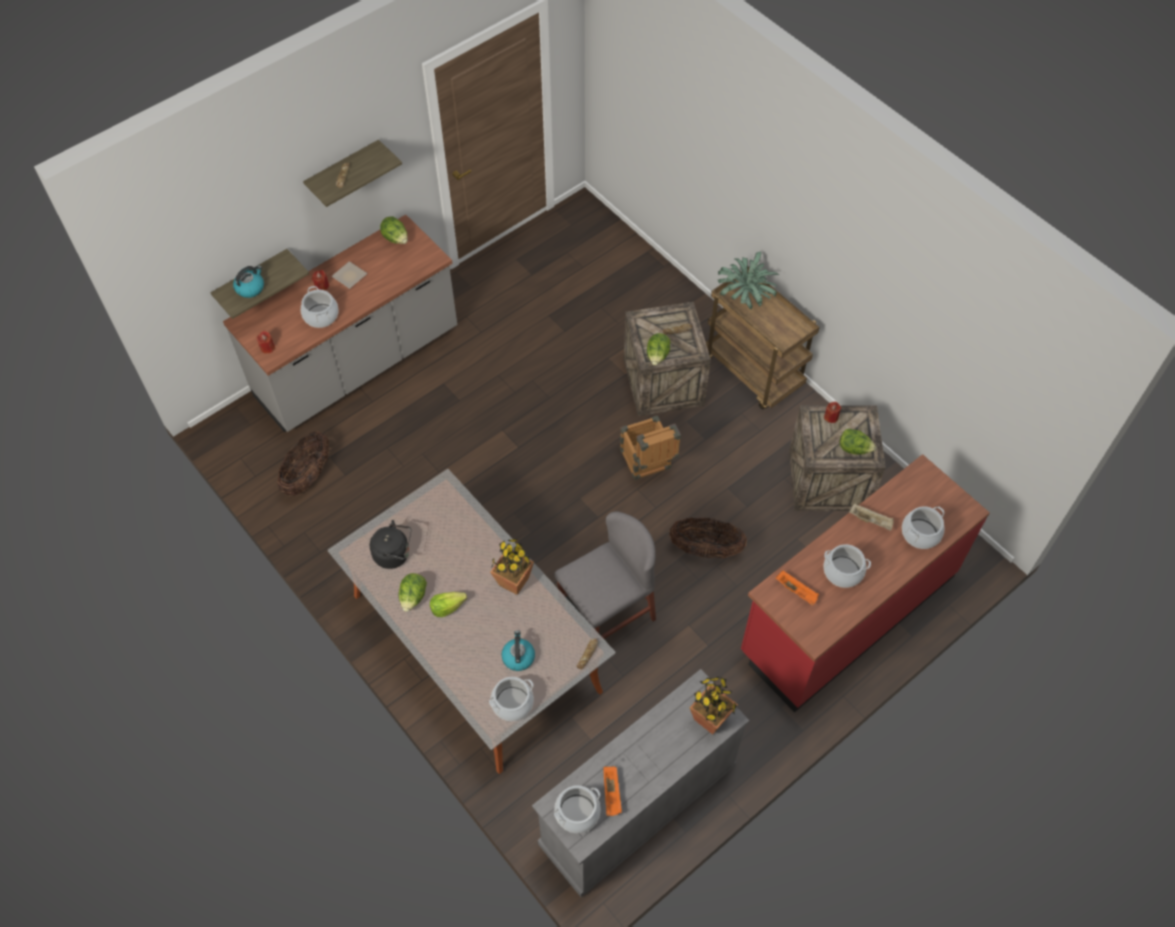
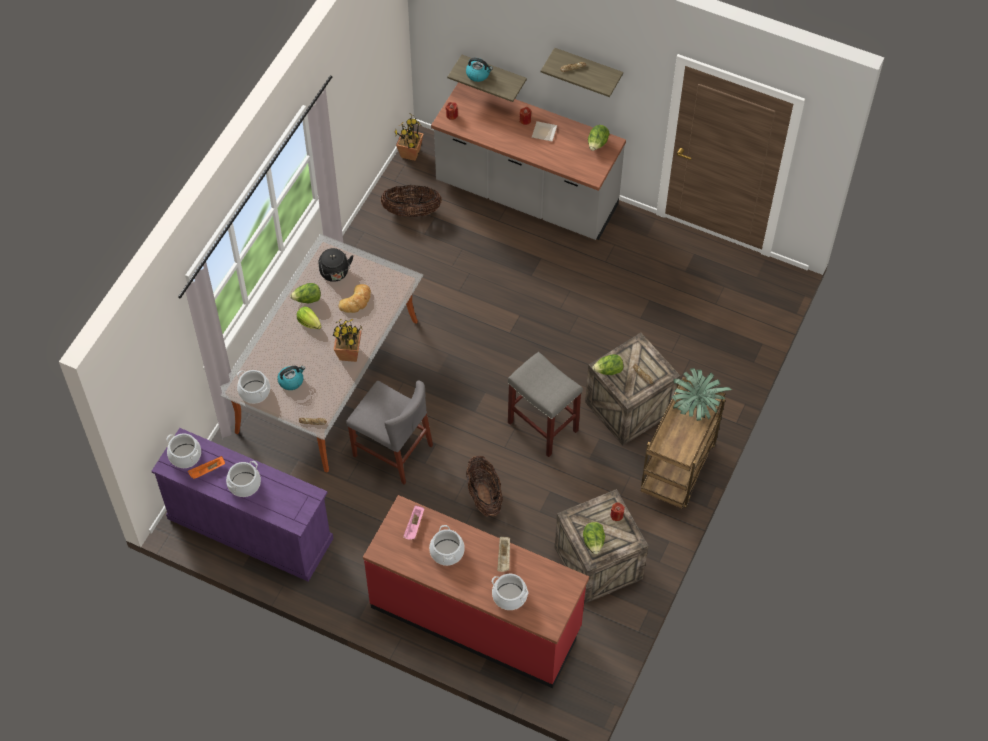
camera: 65 degrees right, 0 degrees up
(321, 316) = (498, 132): cooking pot -> cooking pot (244, 484)
(445, 547) = (356, 301): none -> bread
(637, 805) = (249, 528): grey dresser -> purple dresser
(647, 464) = (542, 426): crate -> grey stool
(711, 719) = (290, 511): potted plant -> potted plant (410, 153)
(797, 591) = (414, 526): orange tray -> pink tray

